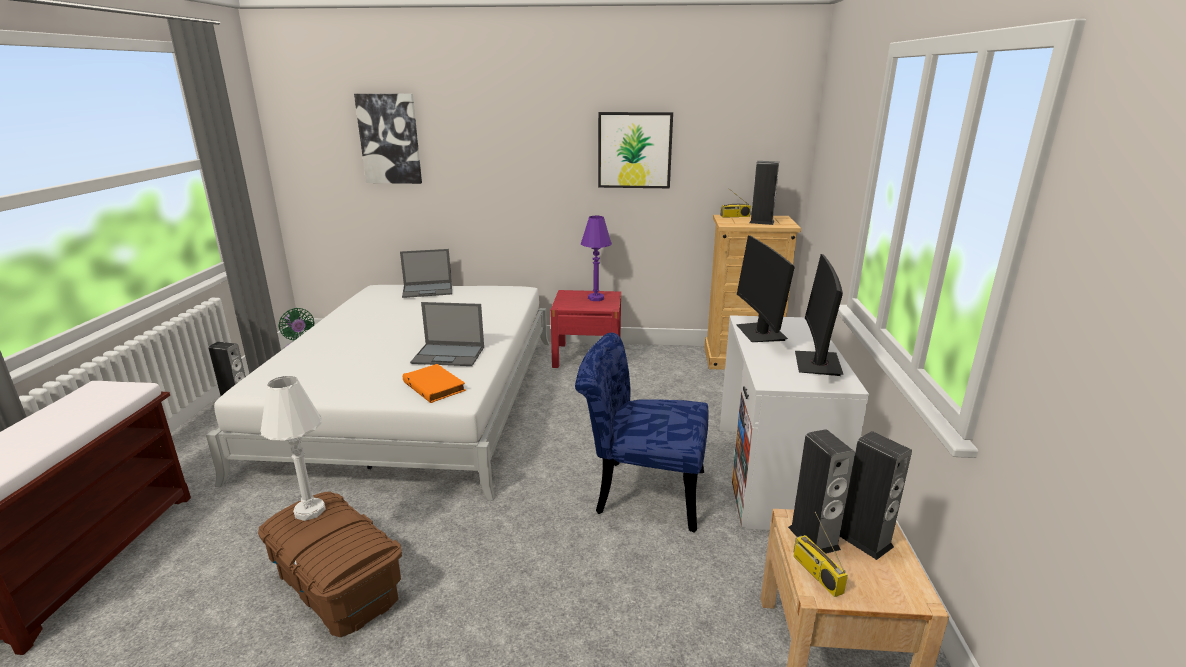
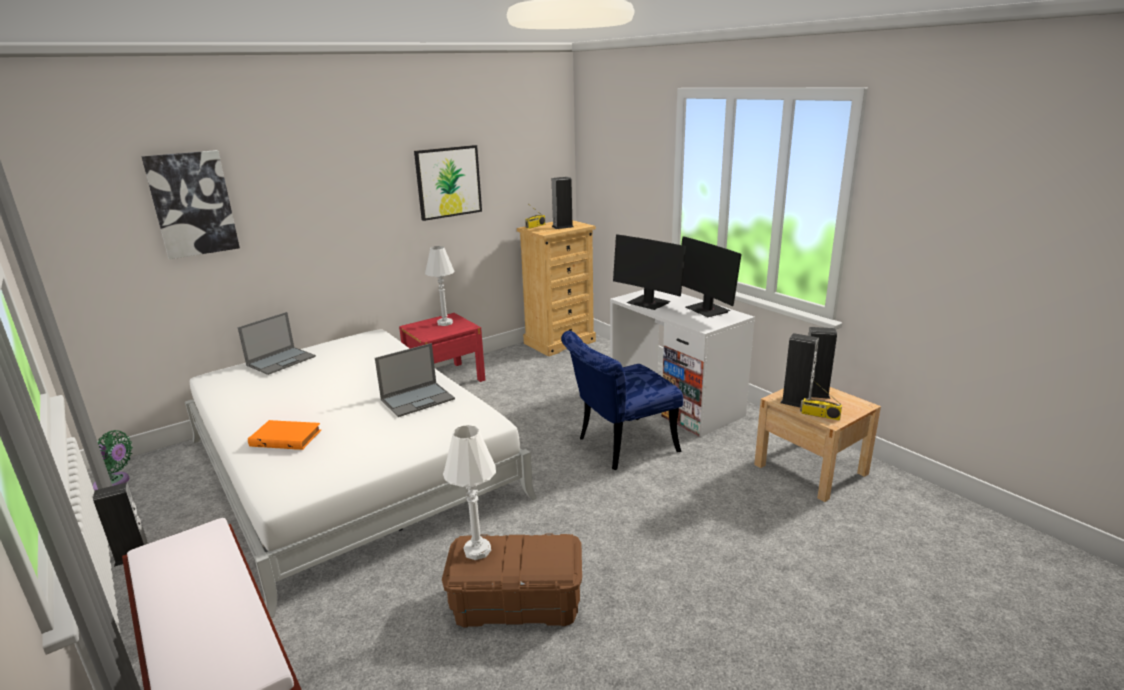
camera: 40 degrees left, 0 degrees up
(435, 386) = (454, 422): orange book -> orange book (287, 437)
(596, 298) = (445, 323): purple table lamp -> white table lamp

